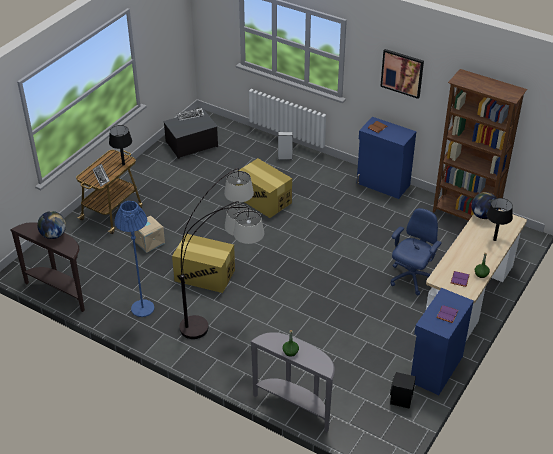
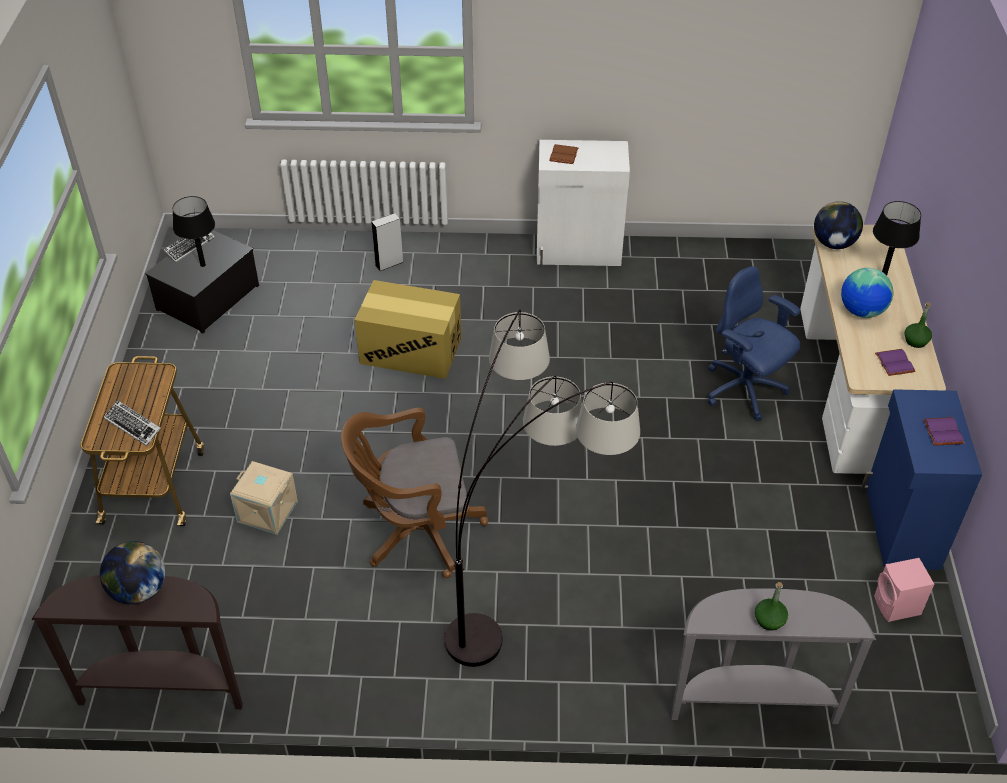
camera: 30 degrees left, 5 degrees up
(123, 164) = (158, 384): black table lamp -> black table lamp (203, 265)
(142, 308) = (351, 647): blue floor lamp -> none
(204, 275) = (415, 531): cardboard box -> brown office chair
(383, 184) = (579, 251): blue cabinet -> white cabinet
(401, 400) = (897, 606): black speaker -> pink speaker
(402, 73) = (594, 43): picture -> none
(411, 278) = (745, 390): blue office chair -> blue office chair turned 45 degrees counterclockwise
(465, 216) = (737, 255): brown bookcase -> none
(466, 251) = (861, 311): none -> globe

